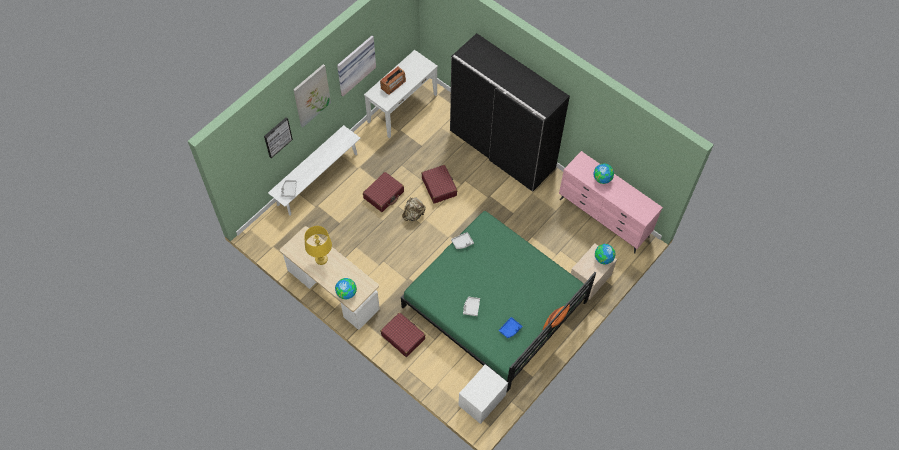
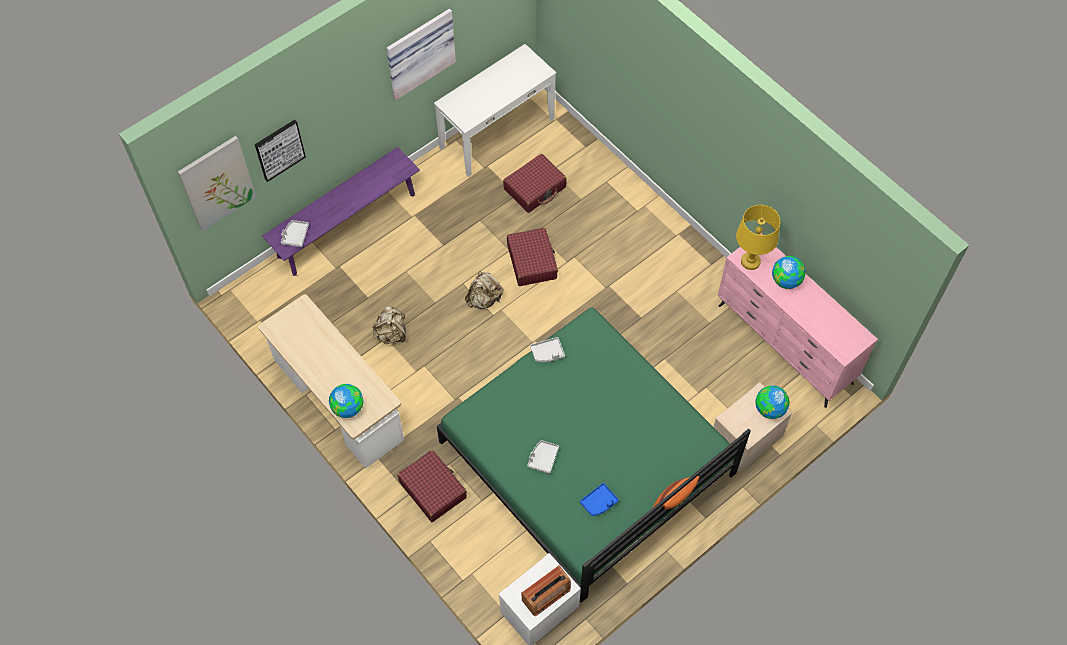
camera: 10 degrees right, 0 degrees up
(311, 95) = (341, 91): picture -> picture (217, 183)
(317, 179) = (347, 225): white bench -> purple bench
(321, 259) = (319, 349): yellow table lamp -> yellow table lamp (750, 261)
(359, 244) = (391, 334): none -> beige backpack
(384, 195) = (444, 263): red suitcase -> red suitcase (535, 188)
(393, 84) = (482, 93): radio -> radio (546, 594)
(502, 149) = (641, 216): black wardrobe -> none

